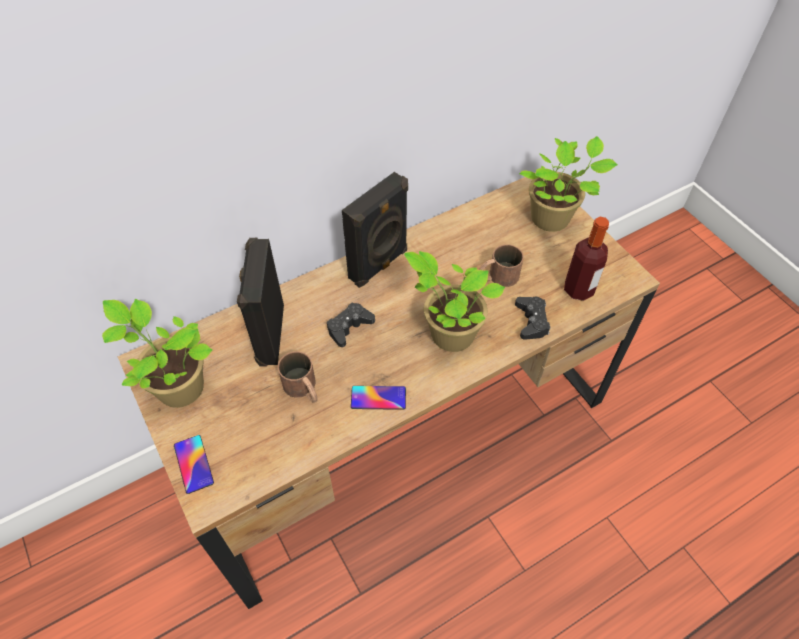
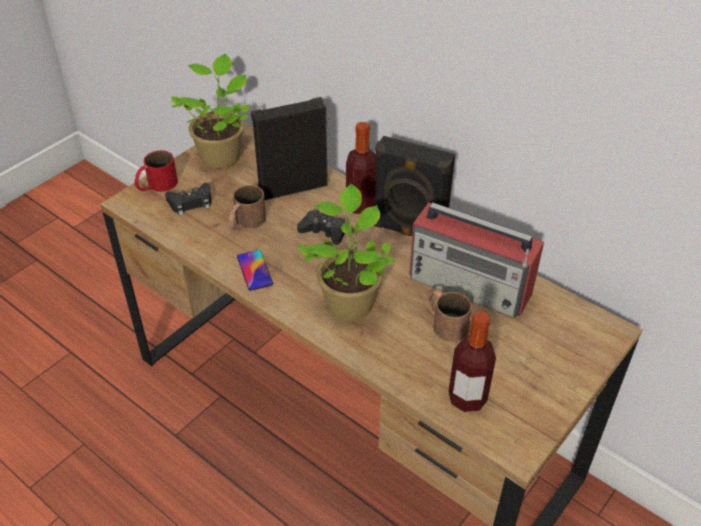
camera: 70 degrees right, 10 degrees down
(193, 464) = (156, 185): phone -> red mug
(327, 288) = (361, 206): none -> bottle
(462, 246) = (471, 285): none -> radio
(531, 321) = (398, 364): black game controller -> black game controller (191, 203)
(553, 219) = (564, 355): potted plant -> none

